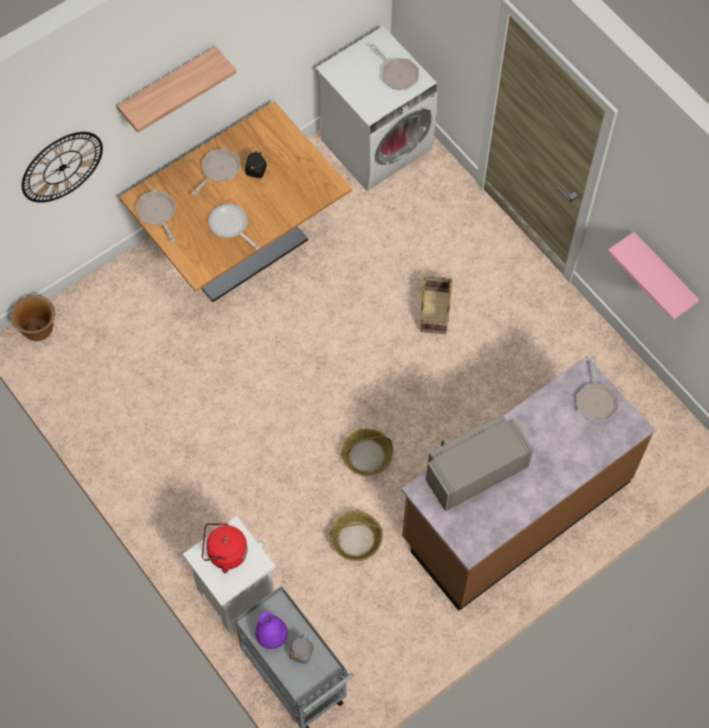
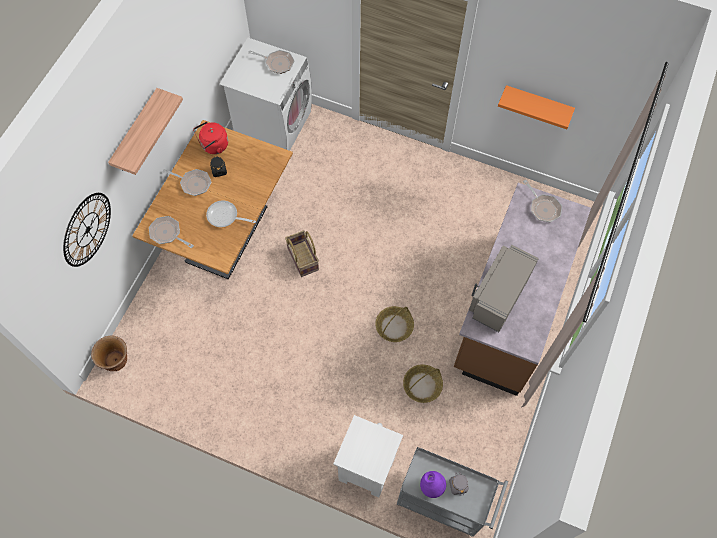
camera: 30 degrees left, 0 degrees up
(219, 170) = (193, 183): frying pan -> frying pan turned 105 degrees clockwise
(224, 553) = (362, 446): red kettle -> red kettle (213, 146)
(434, 311) = (377, 211): basket -> basket (302, 259)
(663, 274) = (537, 104): pink shelf -> orange shelf

